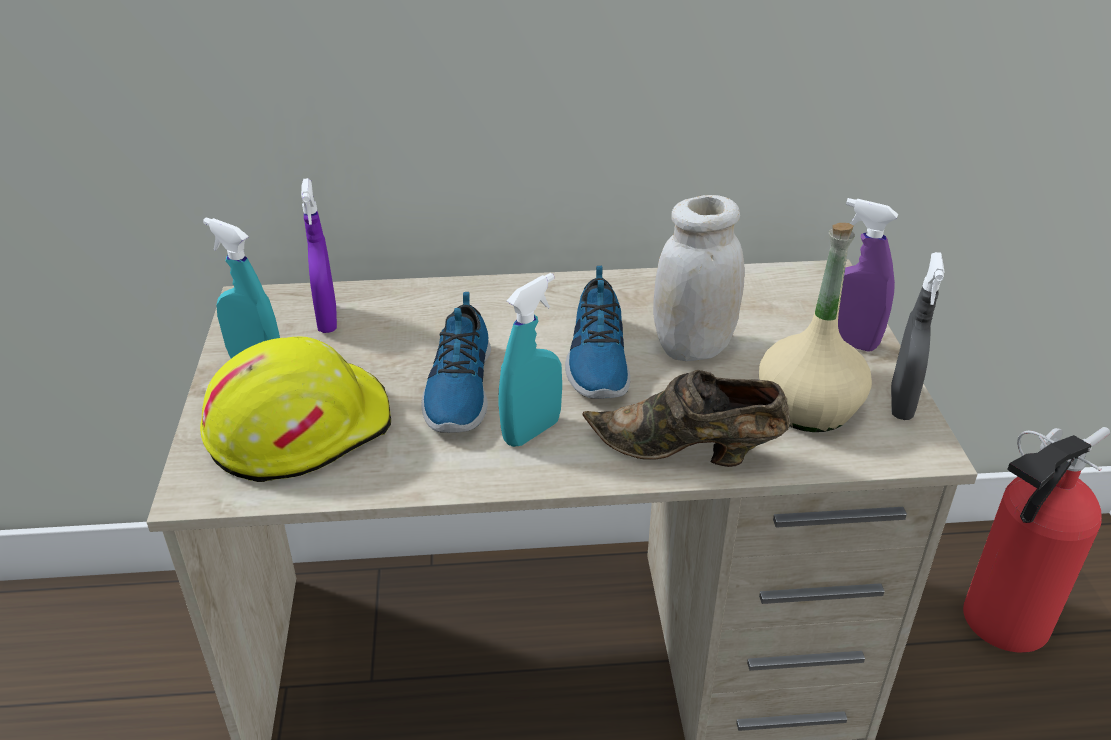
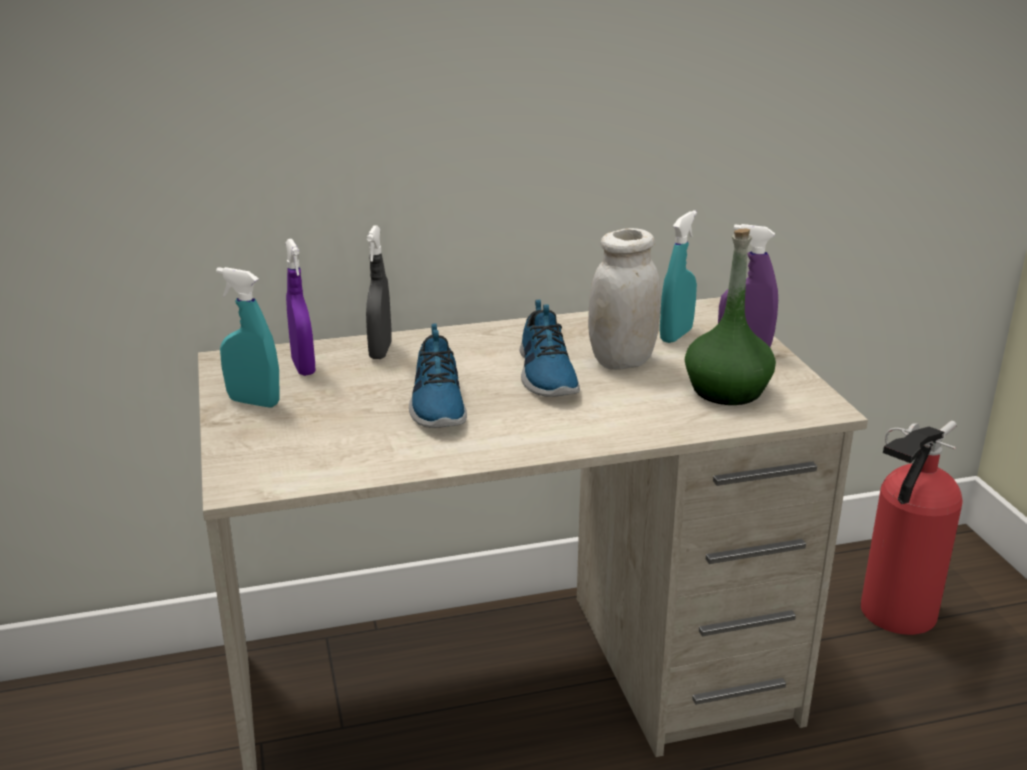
camera: 10 degrees left, 10 degrees down
(299, 427) = (309, 438): yellow hard hat -> none
(531, 431) = (509, 424): turquoise spray bottle -> turquoise spray bottle (676, 335)
(688, 452) = (641, 426): brown shoe -> none
(807, 407) = (726, 390): beige bottle -> green bottle
(901, 403) = (798, 382): grey spray bottle -> grey spray bottle (380, 351)

